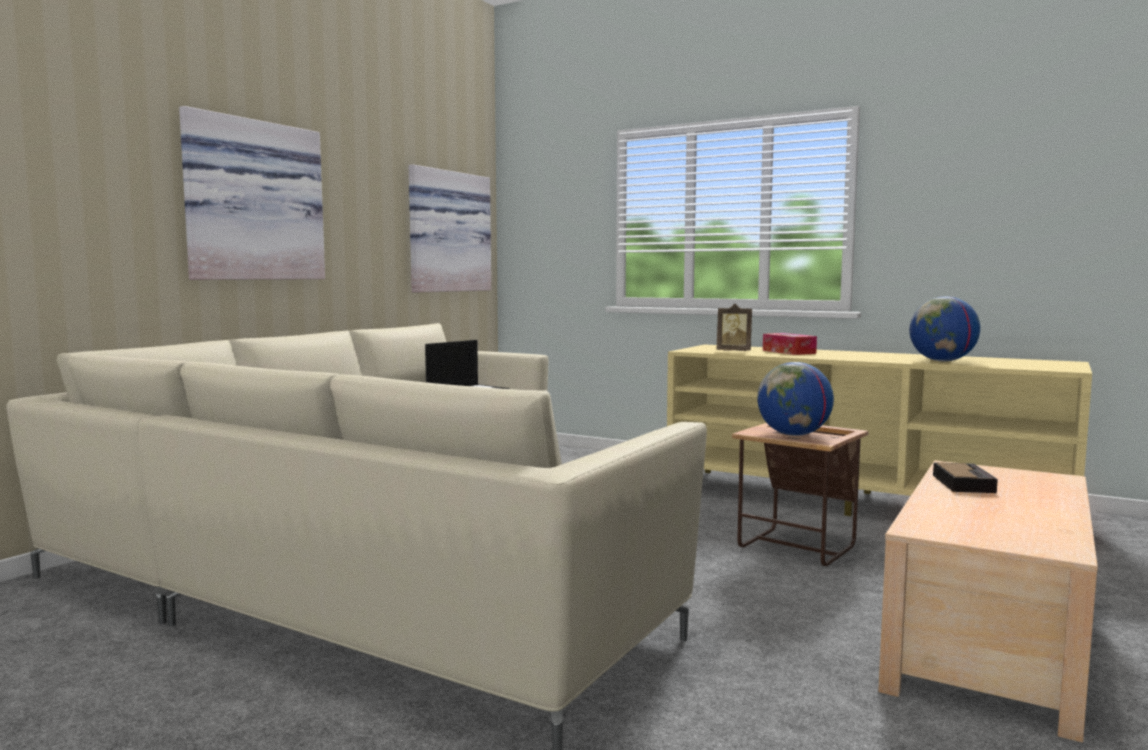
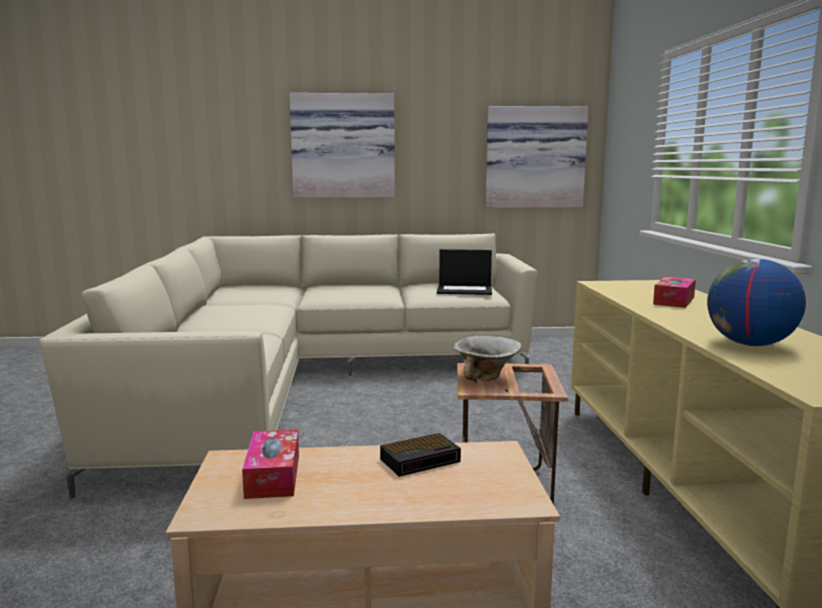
camera: 55 degrees right, 5 degrees up
(734, 351) = (628, 290): picture frame -> none
(794, 435) = (486, 378): globe -> bowl
(974, 521) = (273, 475): none -> tissue box

